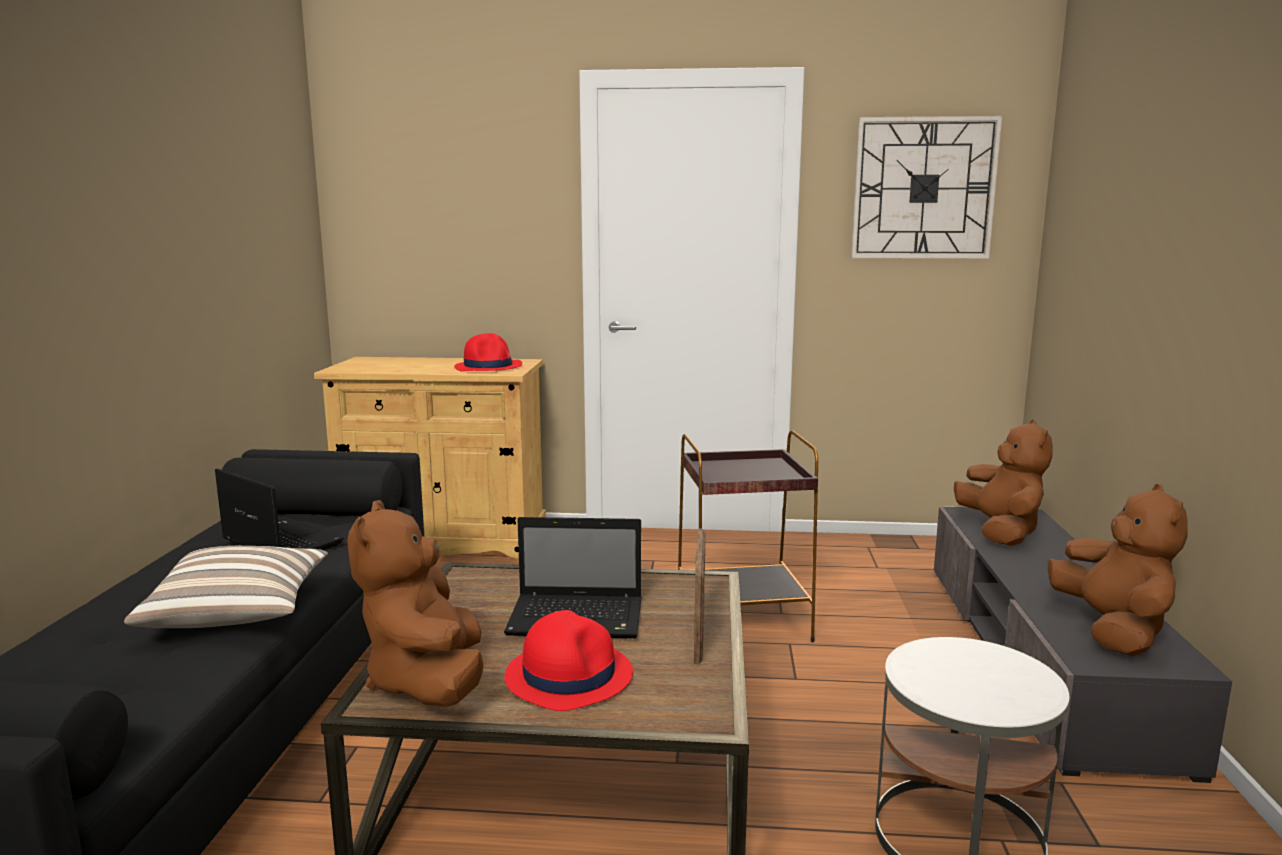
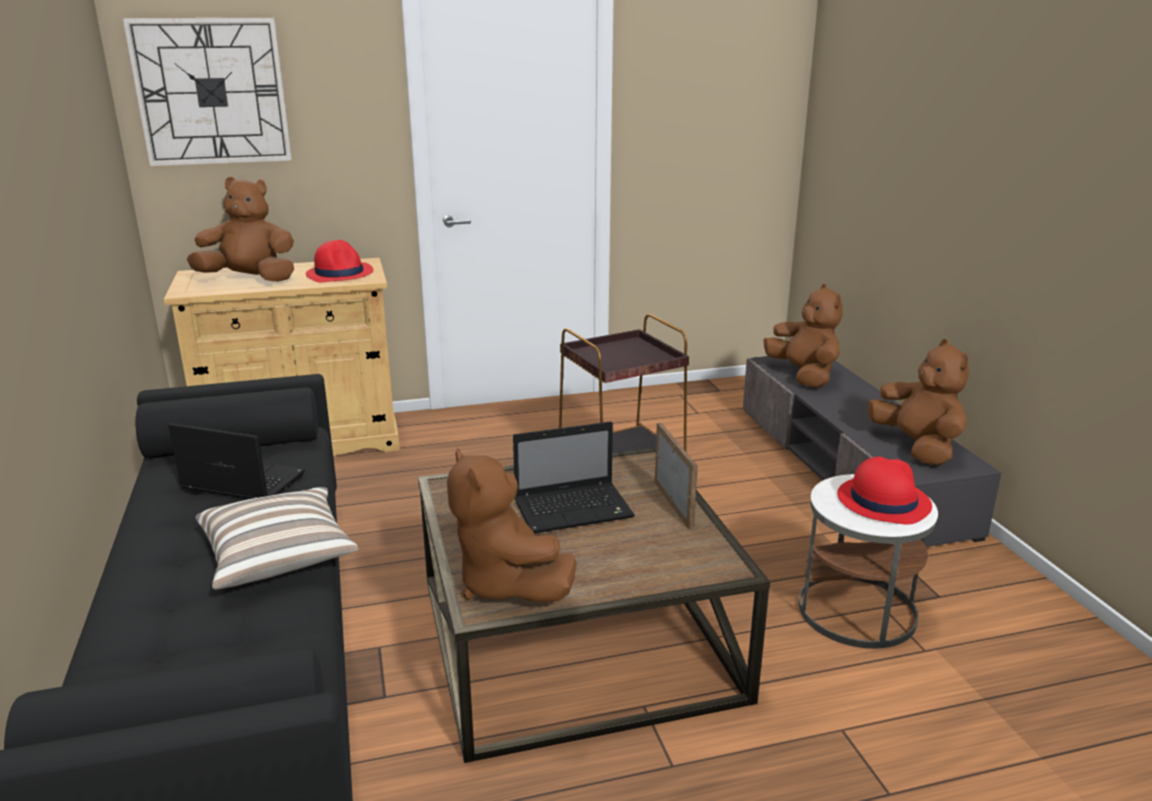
camera: 20 degrees left, 10 degrees up
(404, 365) = (250, 279): none -> brown plush toy
(569, 675) = (607, 556): red hat -> red hat (883, 501)
(923, 188) = (715, 81): wall clock -> wall clock (211, 92)

